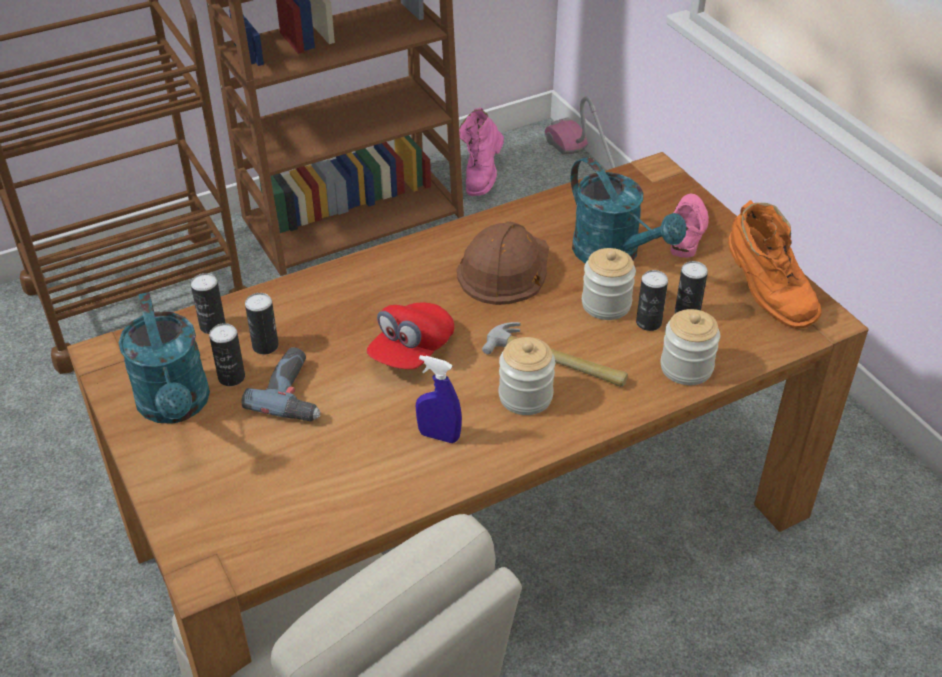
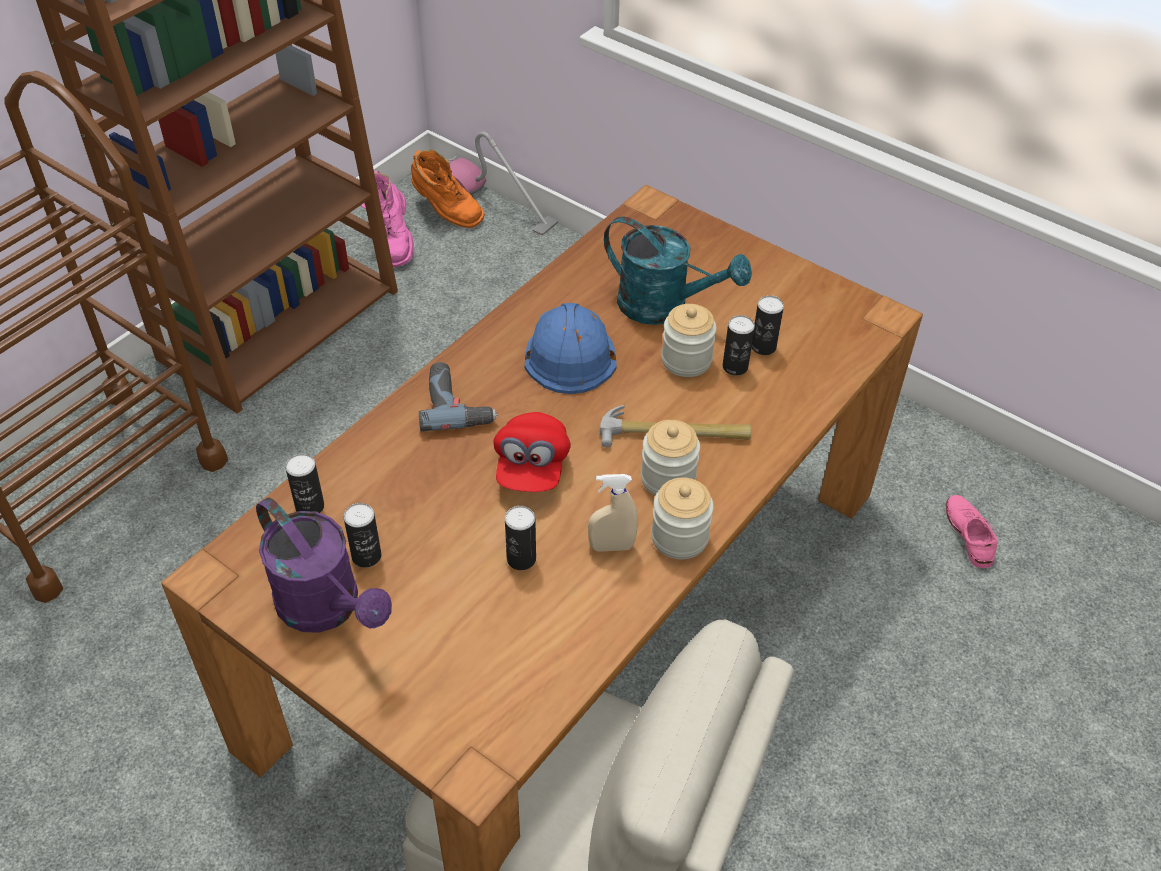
camera: 25 degrees left, 5 degrees up
(176, 407) = (328, 608): turquoise watering can -> purple watering can
(265, 346) = (380, 510): can -> can (521, 559)
(295, 393) = (443, 550): power drill -> power drill (457, 403)
(439, 436) = (611, 546): blue spray bottle -> beige spray bottle
(504, 268) = (569, 351): brown hard hat -> blue hard hat
(686, 368) = (793, 401): jar -> jar (679, 537)
(687, 230) = (716, 261): pink shoe -> pink shoe (968, 534)
(765, 296) = (821, 308): orange boot -> orange boot (446, 212)

